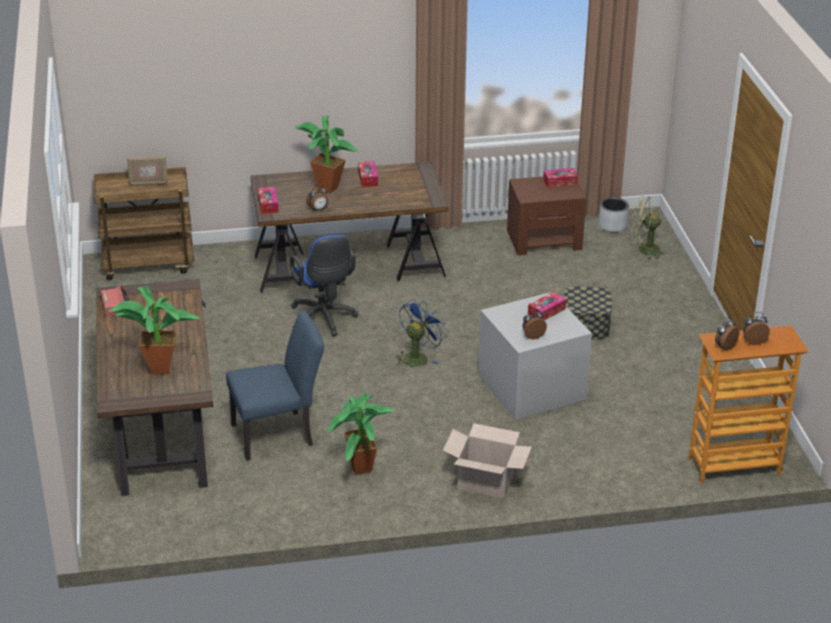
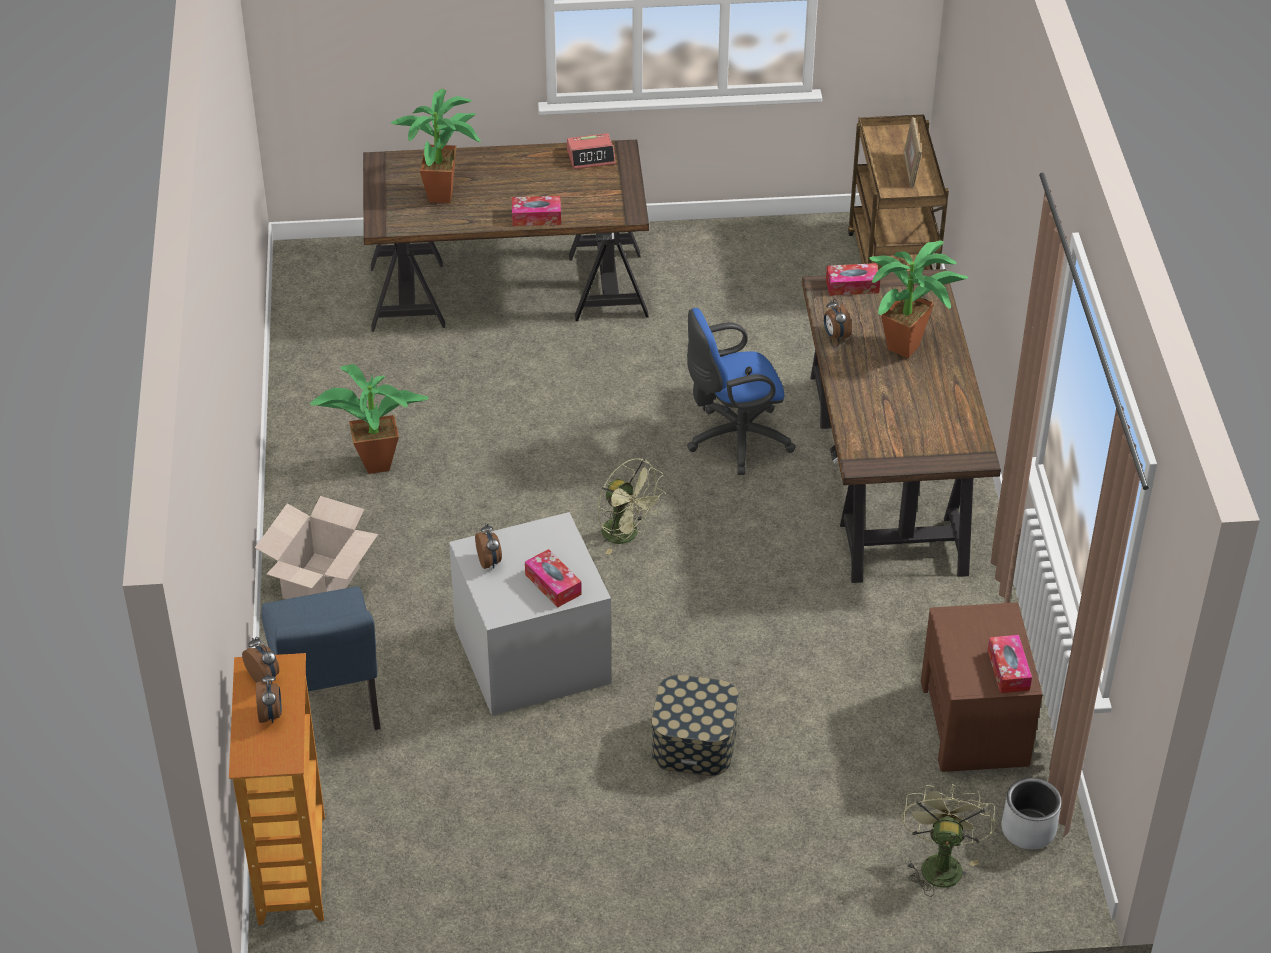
camera: 95 degrees right, 10 degrees up
(279, 434) = (465, 392): blue chair -> blue chair (329, 707)
(368, 178) = (936, 392): tissue box -> tissue box (536, 217)
(418, 357) = (627, 535): blue fan -> green fan

